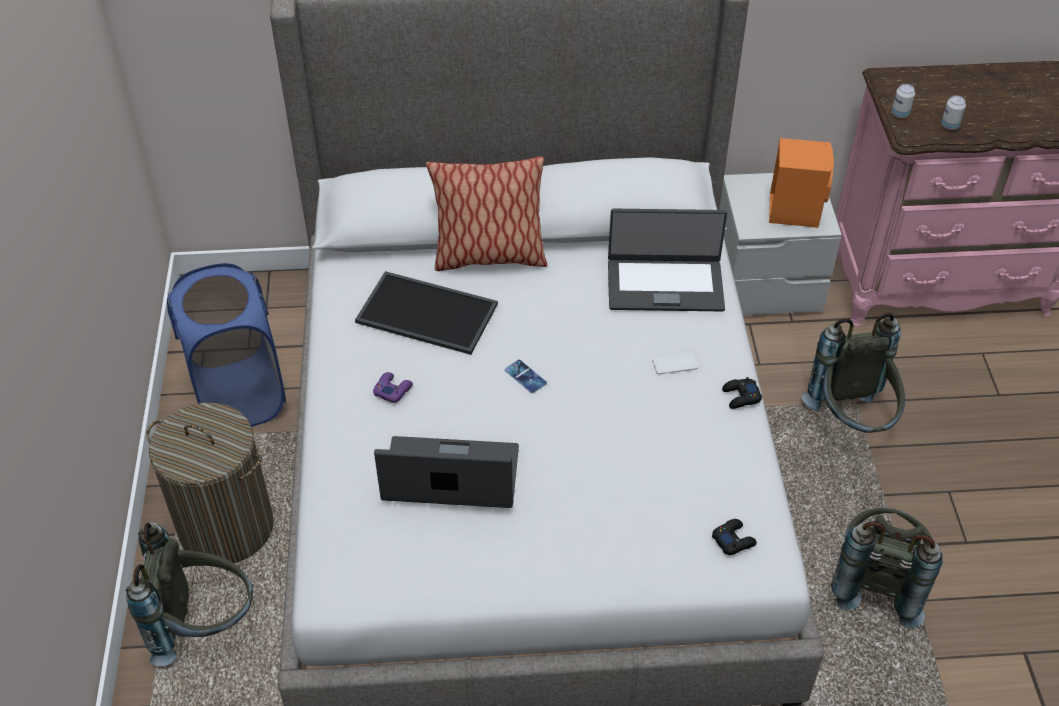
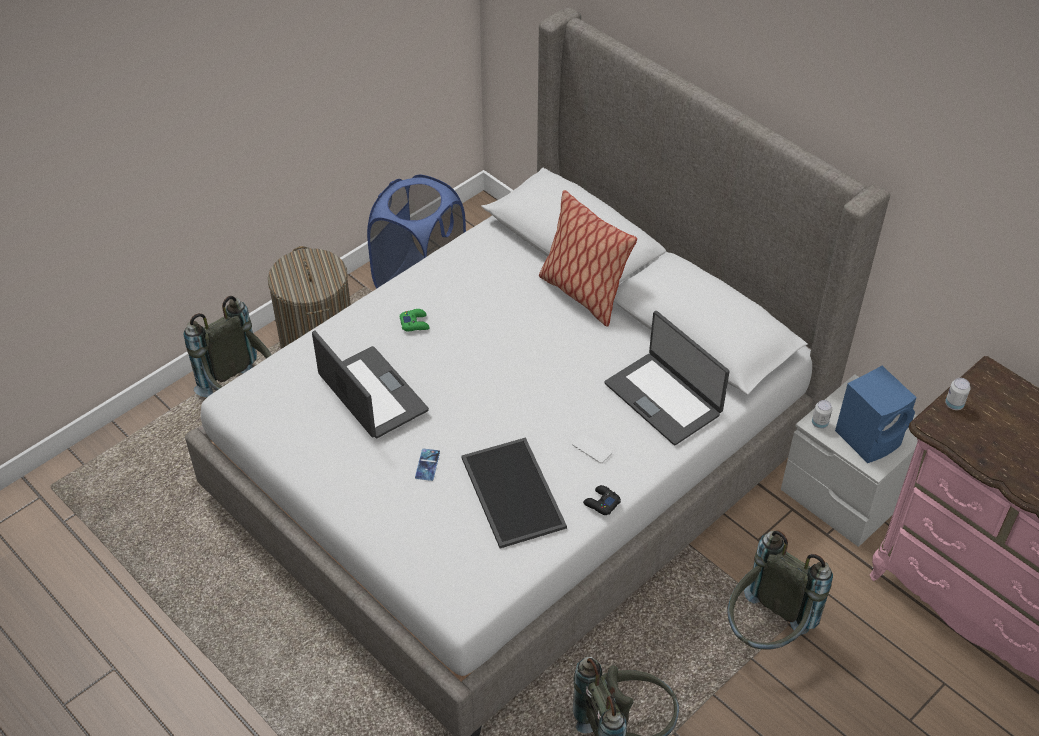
camera: 50 degrees right, 0 degrees up
(392, 390) = (415, 323): purple game controller -> green game controller
(425, 314) = (494, 296): tray -> tray (510, 492)
(525, 376) = (494, 378): phone -> phone (427, 465)
(733, 540) = (465, 572): black game controller -> none
(794, 209) = (870, 438): orange speaker -> blue speaker
(949, 125) = (980, 442): can -> can (819, 423)

